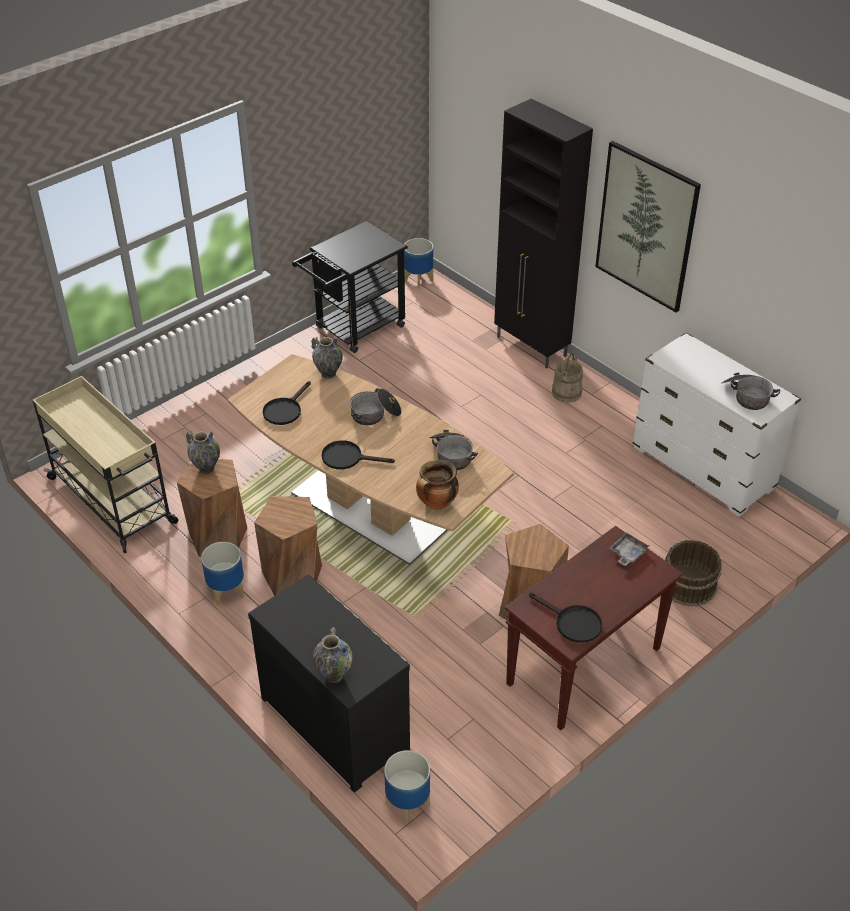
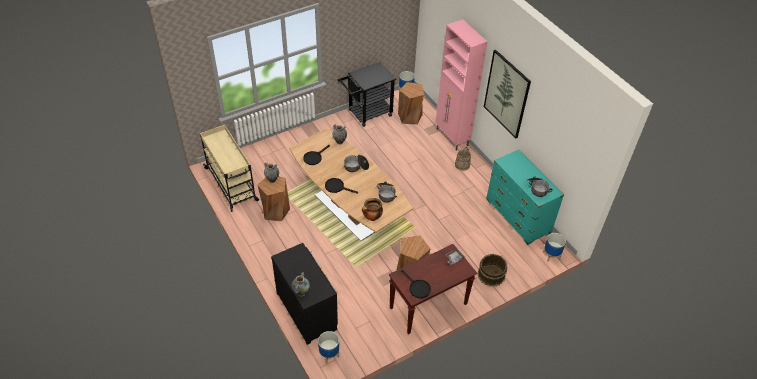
camera: 10 degrees right, 5 degrees up
(227, 592) = (273, 239): planter -> planter (551, 255)
(292, 576) = (305, 236): brown stool -> brown stool (410, 117)
(532, 347) = (452, 137): black cabinet -> pink cabinet
(703, 468) = (518, 217): white dresser -> turquoise dresser

